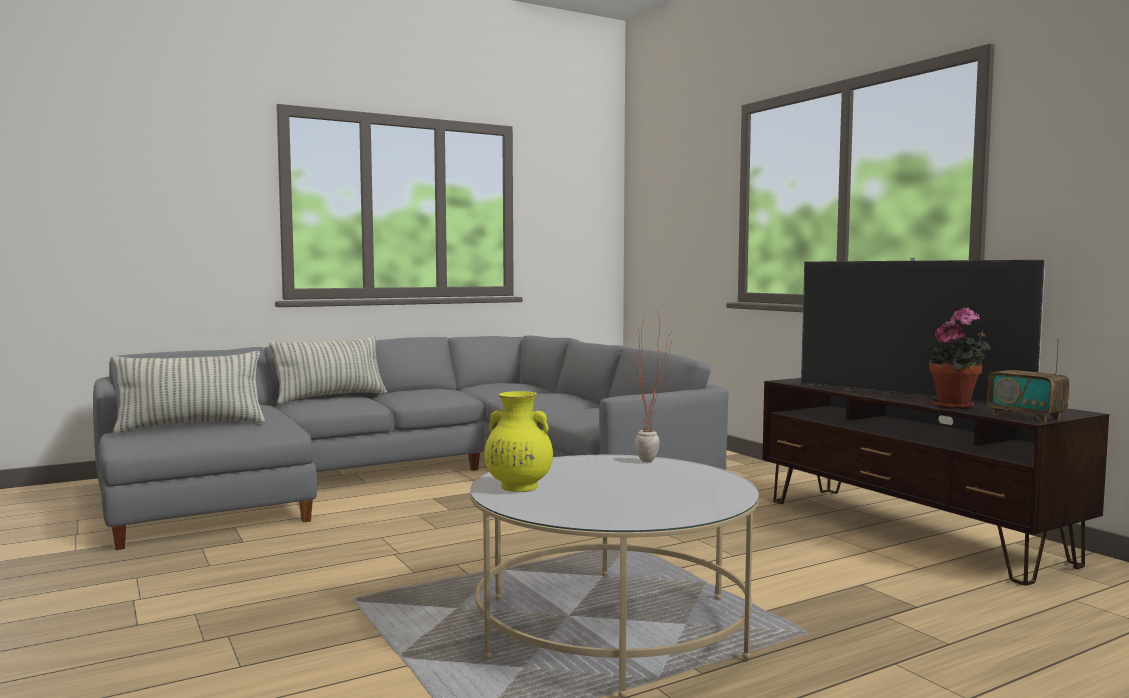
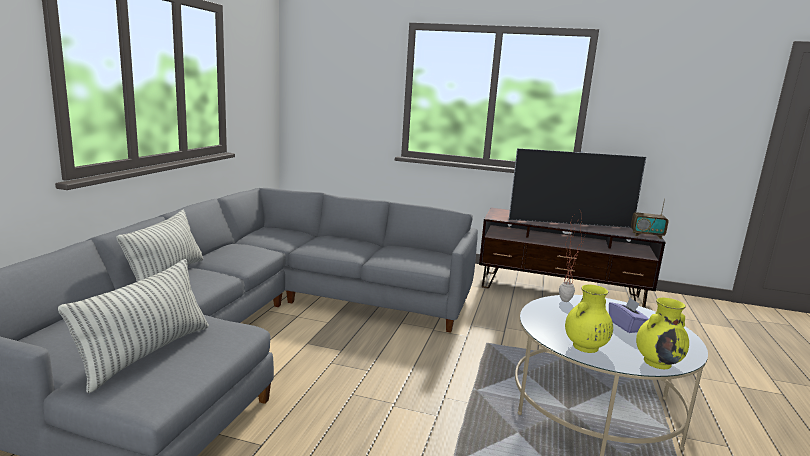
camera: 45 degrees left, 10 degrees up
(562, 513) = (658, 362): none -> yellow vase
(646, 489) = (626, 326): none -> purple tissue box
(957, 406) = (609, 231): potted plant -> none

